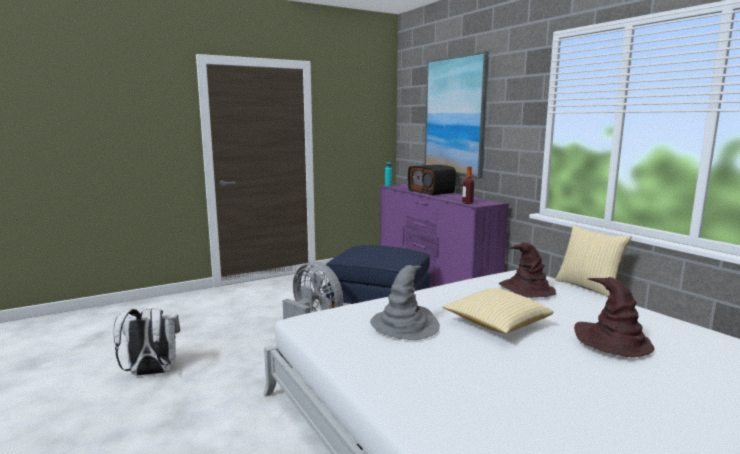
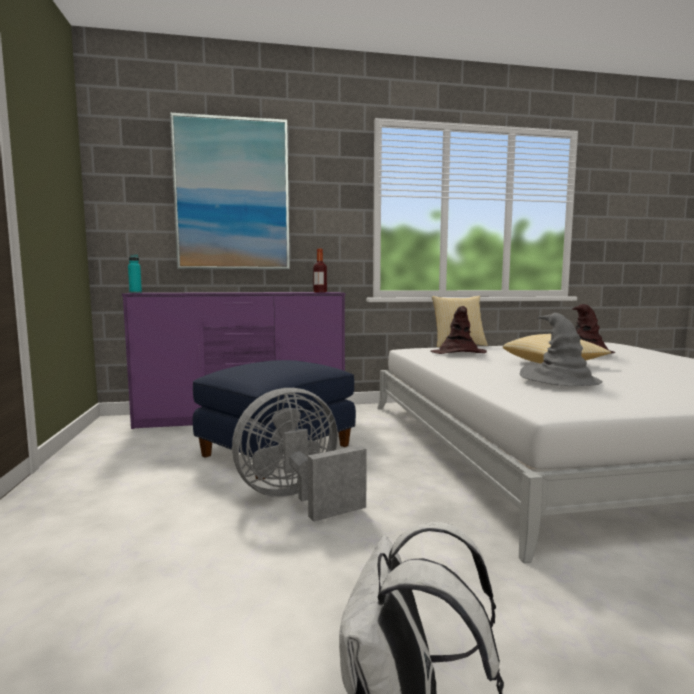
camera: 70 degrees left, 5 degrees down
(431, 192) = (226, 292): radio -> none

